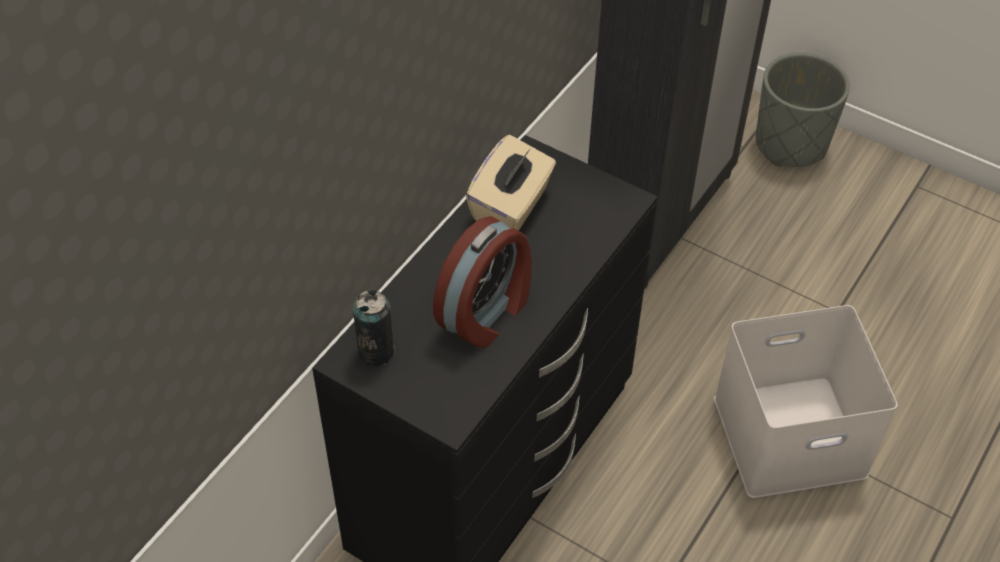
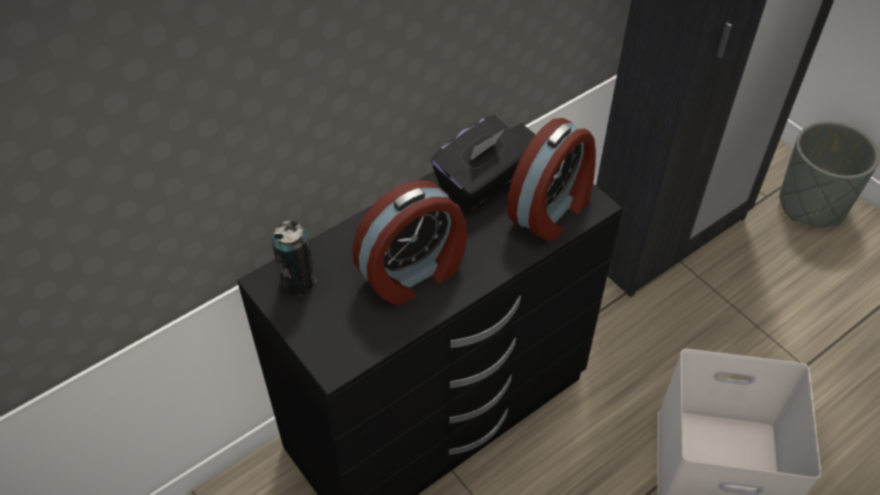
camera: 20 degrees right, 0 degrees up
(511, 206) = (480, 182): beige tissue box -> black tissue box
(593, 216) = (552, 210): none -> alarm clock

